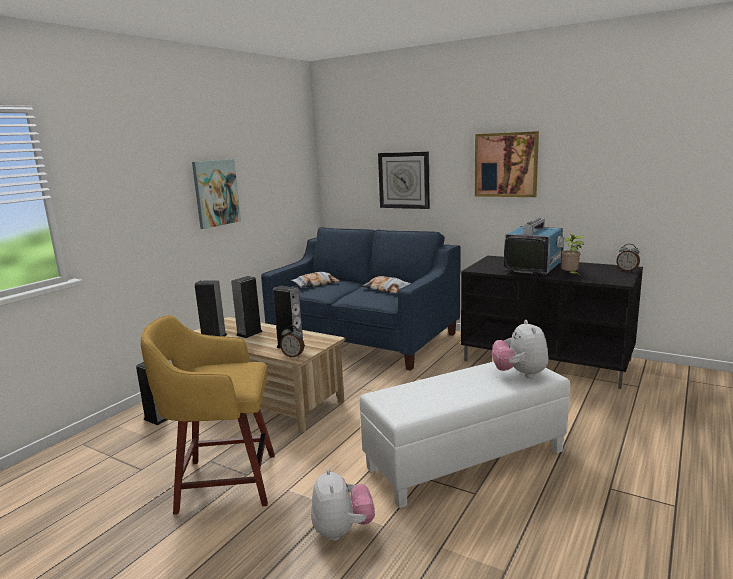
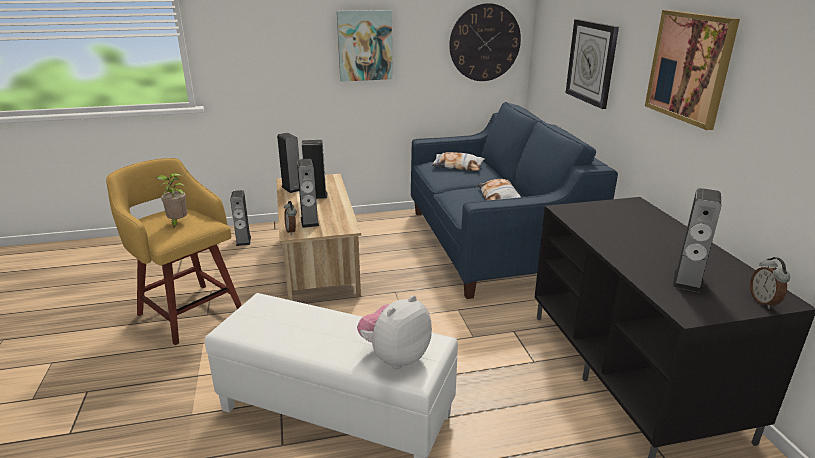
camera: 45 degrees right, 10 degrees up
(292, 182) = (485, 43): none -> wall clock
(342, 530) = (169, 396): plush toy -> none
(534, 269) = (635, 239): television -> none
(570, 275) = (650, 269): potted plant -> potted plant (177, 223)
(591, 274) = (687, 281): none -> speaker

